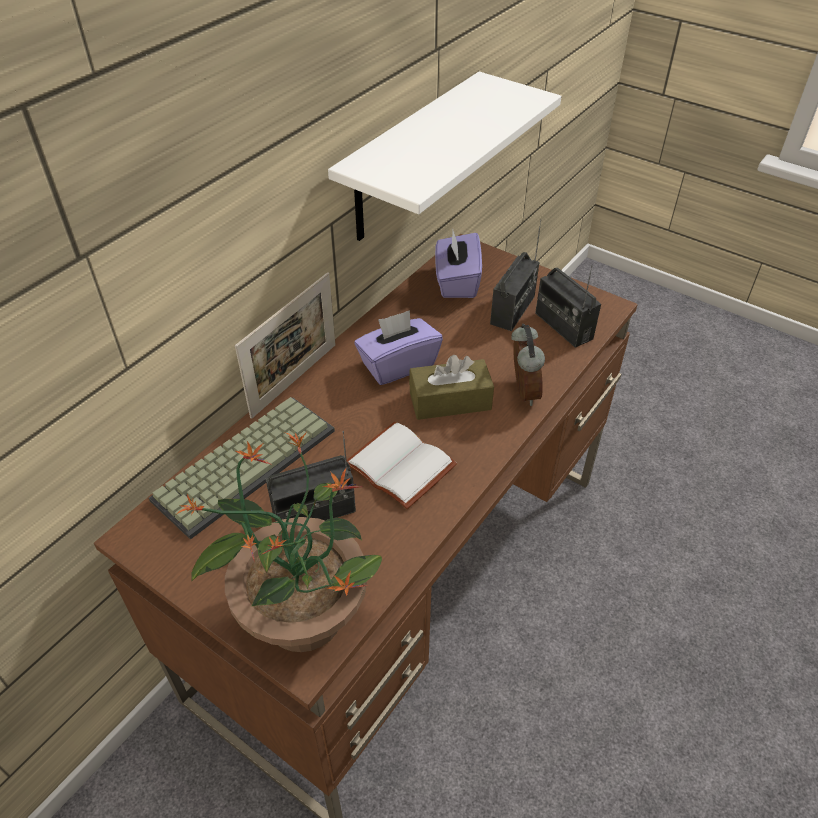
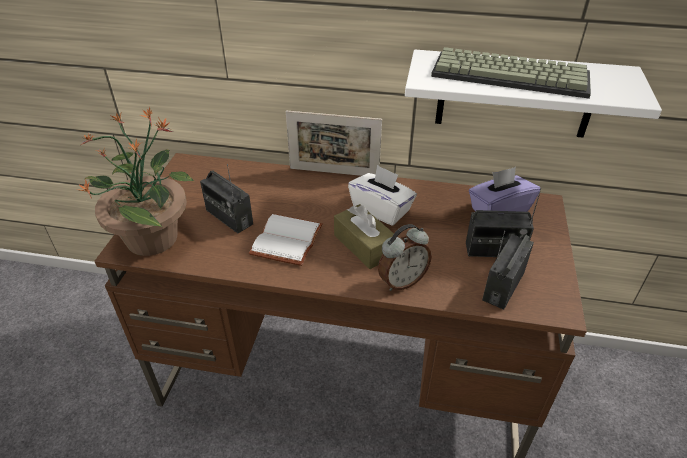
camera: 65 degrees right, 5 degrees down
(245, 462) = (255, 178): keyboard -> keyboard (511, 74)
(398, 365) = (381, 210): purple tissue box -> white tissue box

